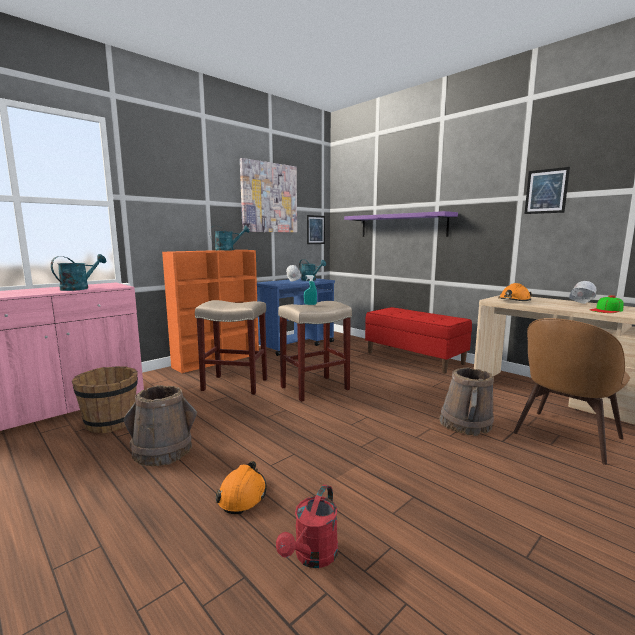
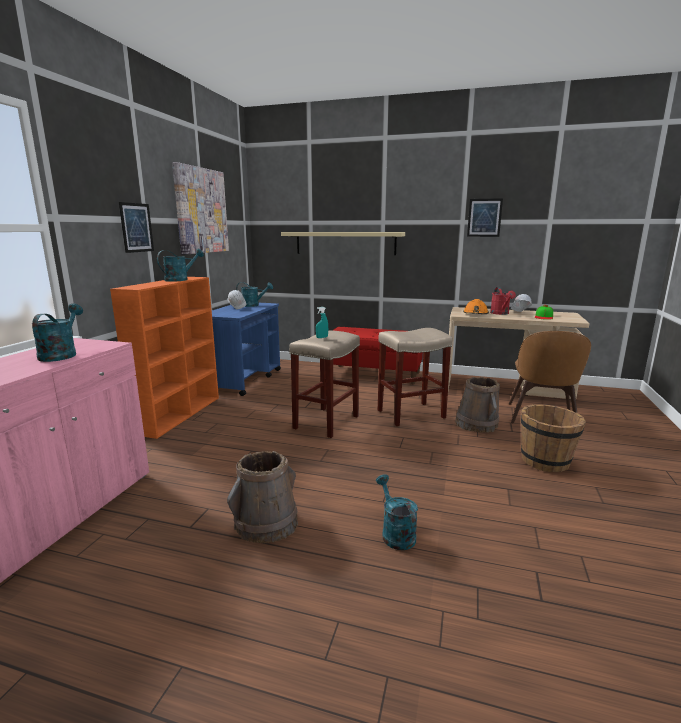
camera: 30 degrees left, 5 degrees up
(111, 423) = (158, 516): brown bucket -> brown bucket (545, 461)
(236, 384) = (242, 436): beige stool -> beige stool (411, 413)
(242, 495) = (395, 533): orange hard hat -> turquoise watering can
(312, 557) = (501, 554): red watering can -> red watering can (501, 313)
(315, 229) = (241, 246): picture -> picture (136, 227)
(402, 225) = (345, 243): purple shelf -> beige shelf

